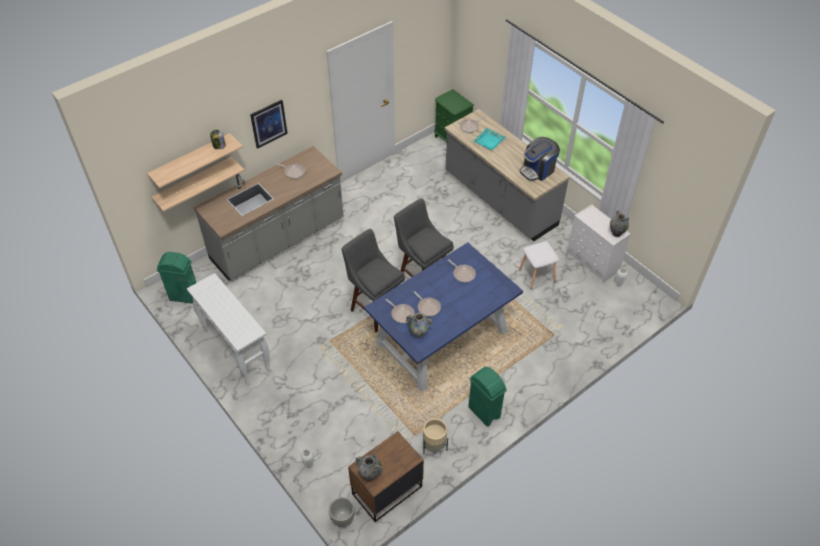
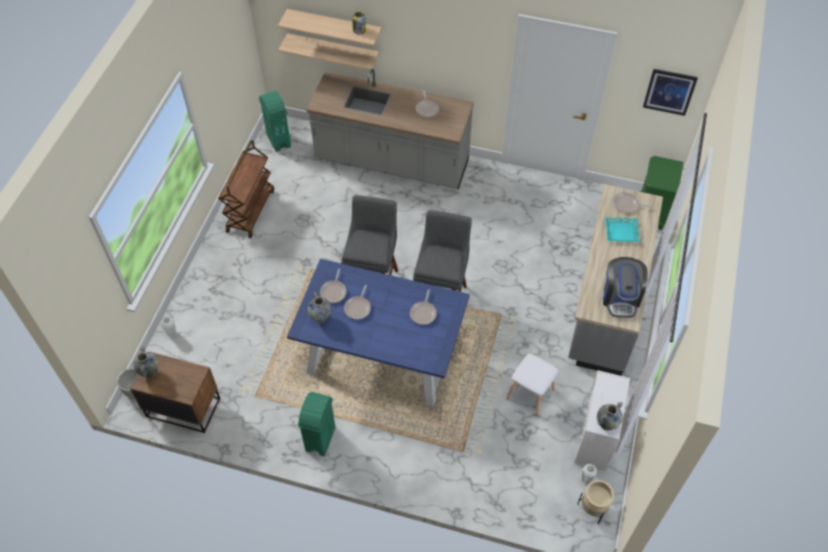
camera: 55 degrees right, 5 degrees up
(236, 350) = (250, 210): white console table -> brown cart
(268, 123) = (428, 46): picture -> picture (669, 91)
(434, 446) = (254, 418): beige planter -> beige planter (592, 509)
(538, 170) = (620, 297): coffee machine -> coffee machine turned 105 degrees counterclockwise

